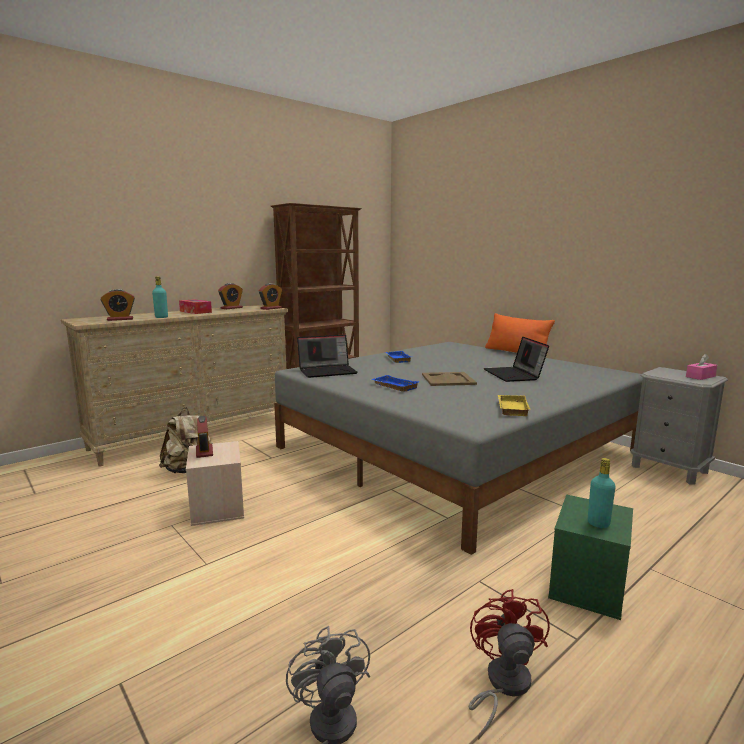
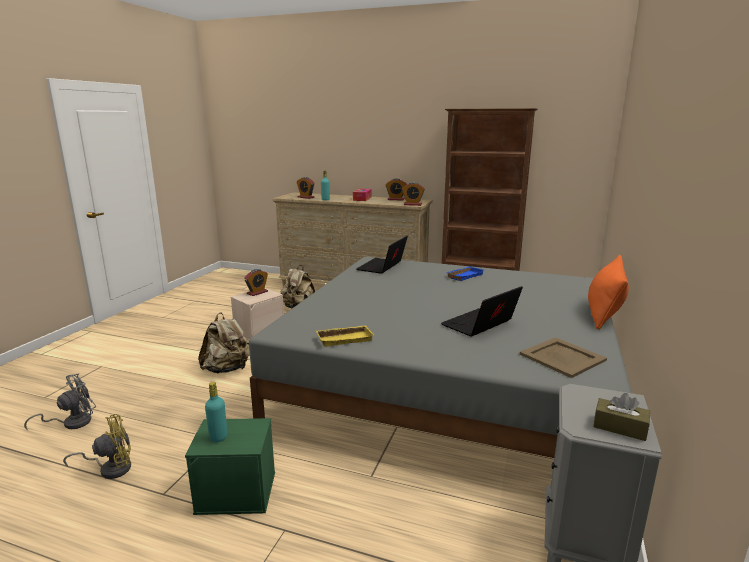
camera: 60 degrees right, 5 degrees up
(303, 548) = (227, 369): none -> beige backpack
(328, 371) = (382, 267): laptop -> laptop turned 75 degrees clockwise
(393, 386) = (364, 292): blue tray -> none
(448, 379) = (415, 304): beige tray -> beige tray (562, 357)
(502, 685) = (111, 468): red fan -> yellow fan
(700, 376) = (619, 427): pink tissue box -> brown tissue box

